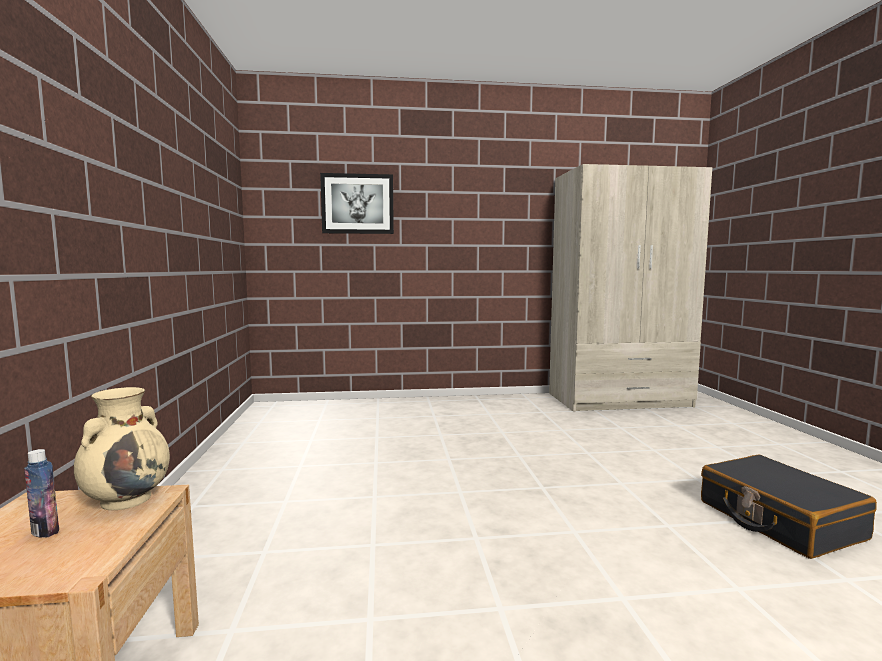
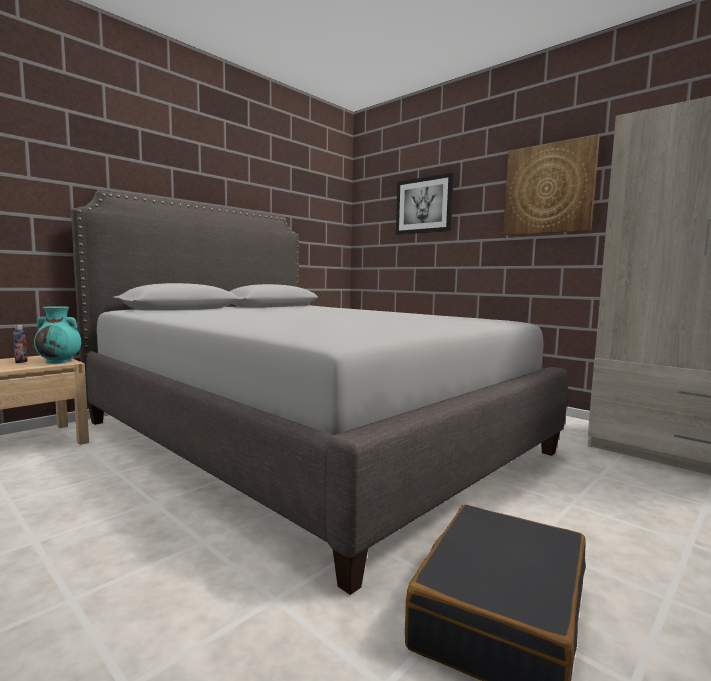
camera: 50 degrees right, 0 degrees up
(127, 499) = (60, 361): beige vase -> turquoise vase
(419, 480) = (305, 436): none -> grey bed
(489, 205) = (548, 189): none -> picture

